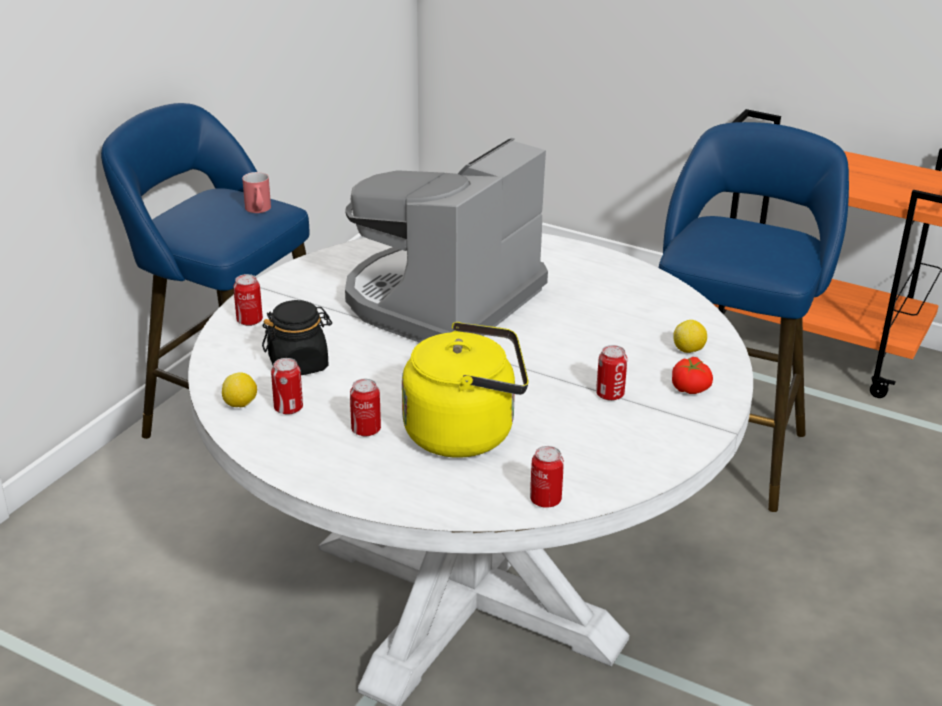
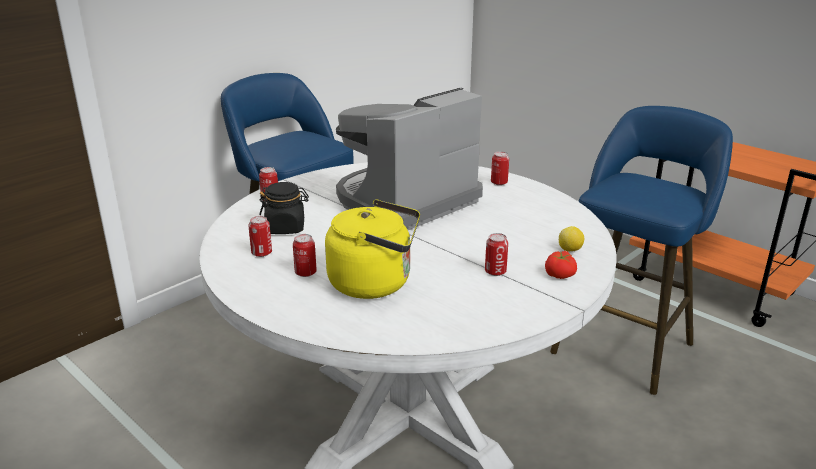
camera: 15 degrees right, 5 degrees down
(241, 405) = (232, 247): lemon -> none
(258, 210) = (319, 143): red mug -> none
(545, 500) = (409, 336): can -> can (499, 182)

